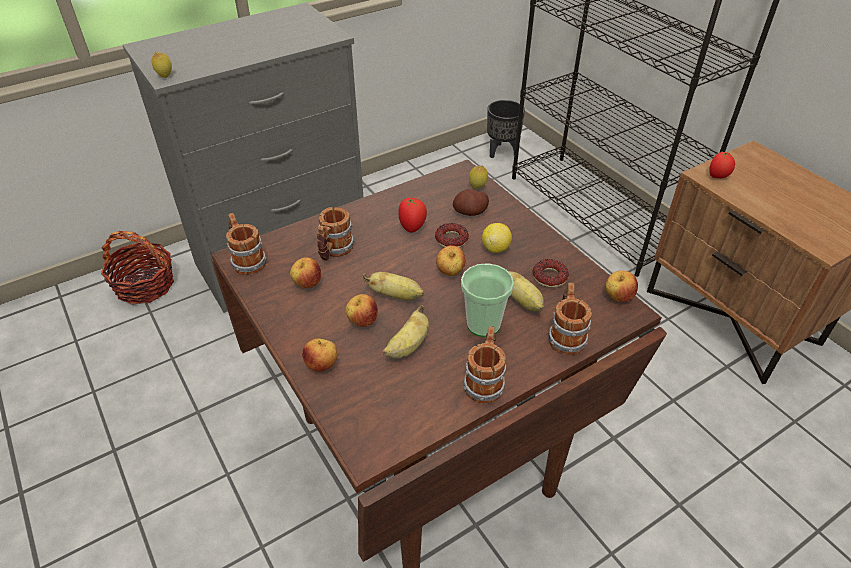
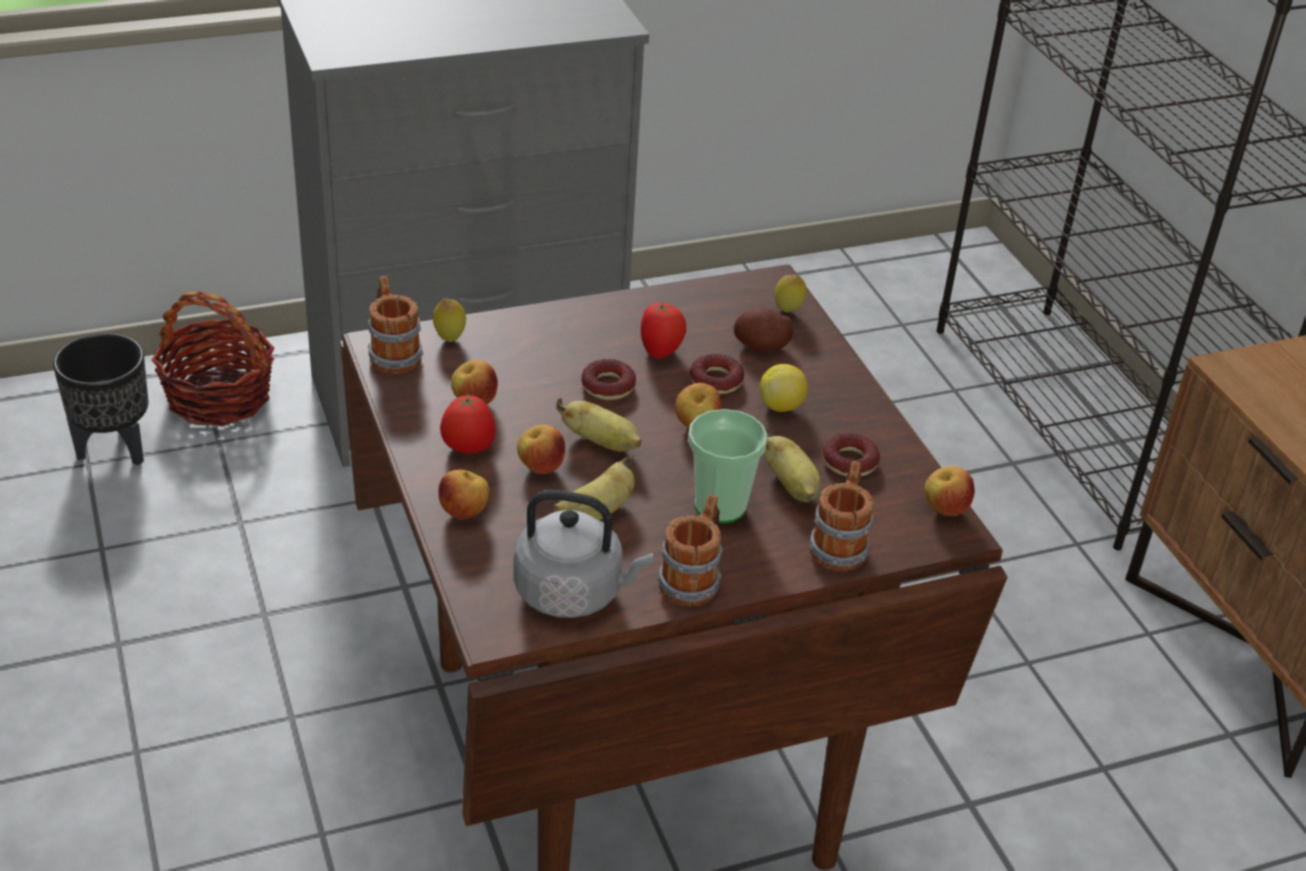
camera: 10 degrees right, 5 degrees down
(165, 76) = (331, 52): lemon -> lemon (449, 338)
(334, 251) = (528, 364): mug -> none
(387, 256) = (608, 386): none -> donut
(411, 410) = (574, 593): none -> grey kettle
(501, 152) = (932, 278): black planter -> black planter (113, 449)
(718, 177) = (1253, 376): tomato -> tomato (468, 449)

